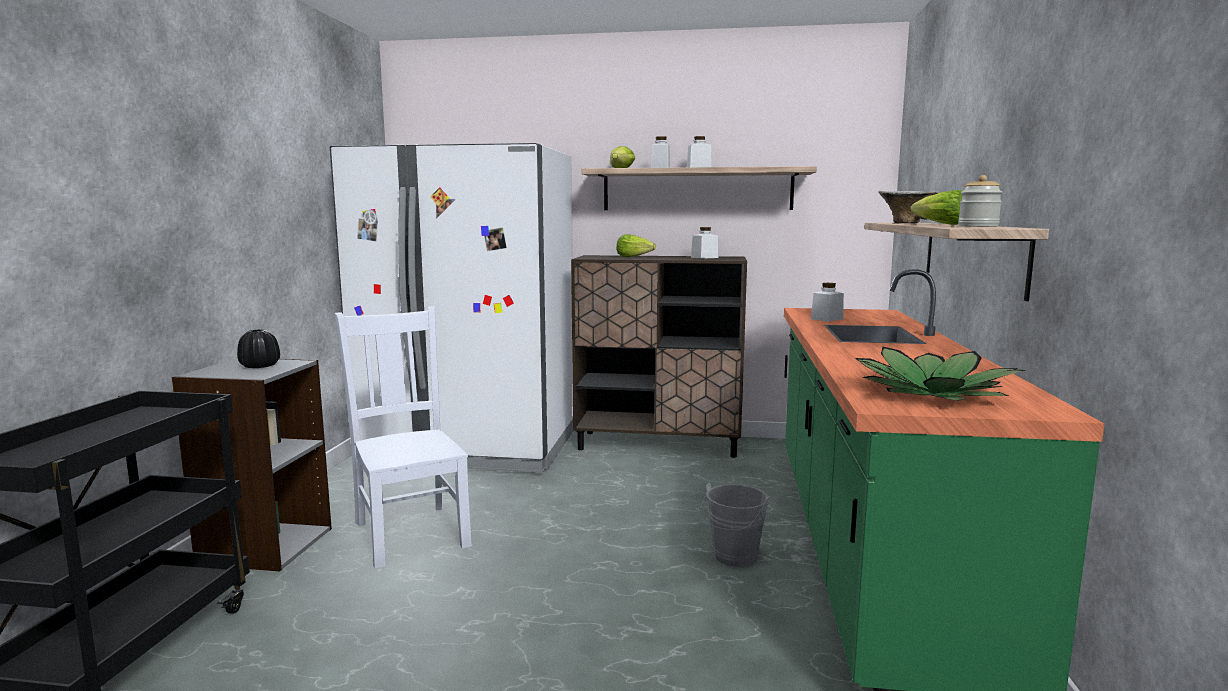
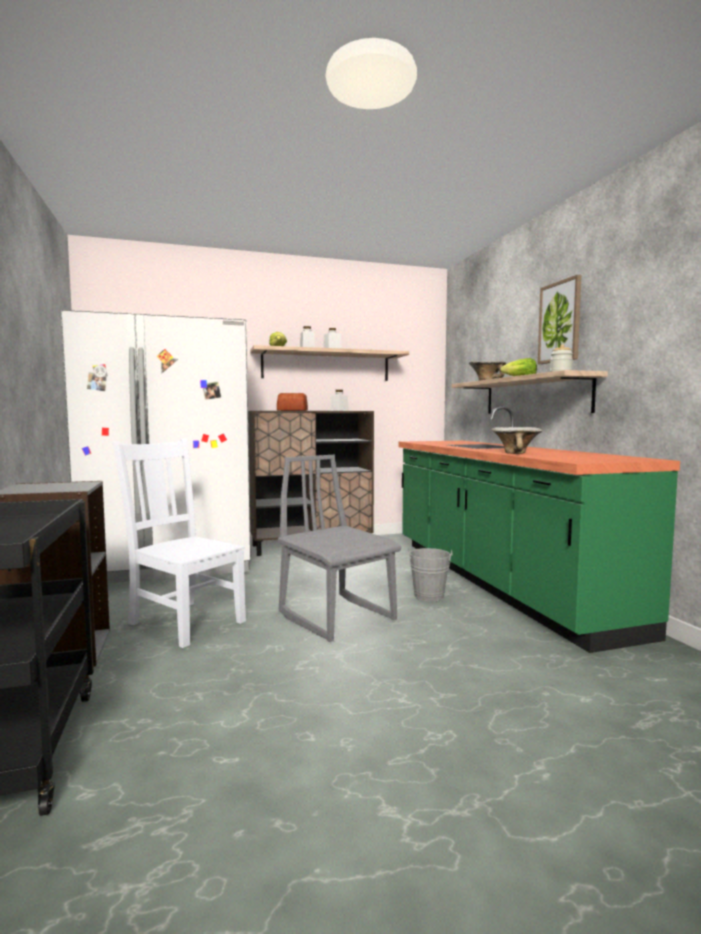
camera: 25 degrees left, 5 degrees down
(260, 366) = (58, 486): black vase -> none
(581, 564) = (338, 616): none -> grey chair
(634, 257) = (291, 410): lettuce -> bread
(827, 319) = (439, 443): white jar -> none
(856, 365) = (516, 453): none -> bowl
(934, 393) = (585, 458): potted plant -> none
(1006, 128) = (560, 322): none -> picture

